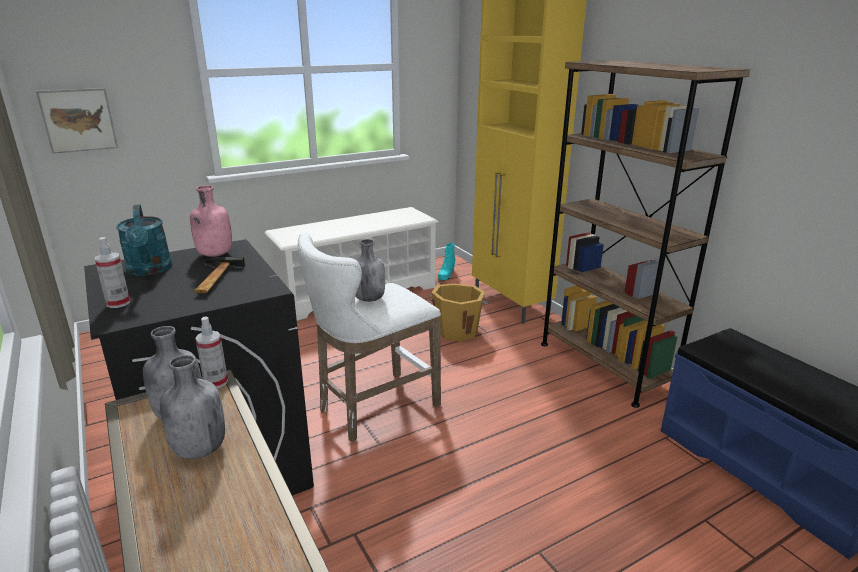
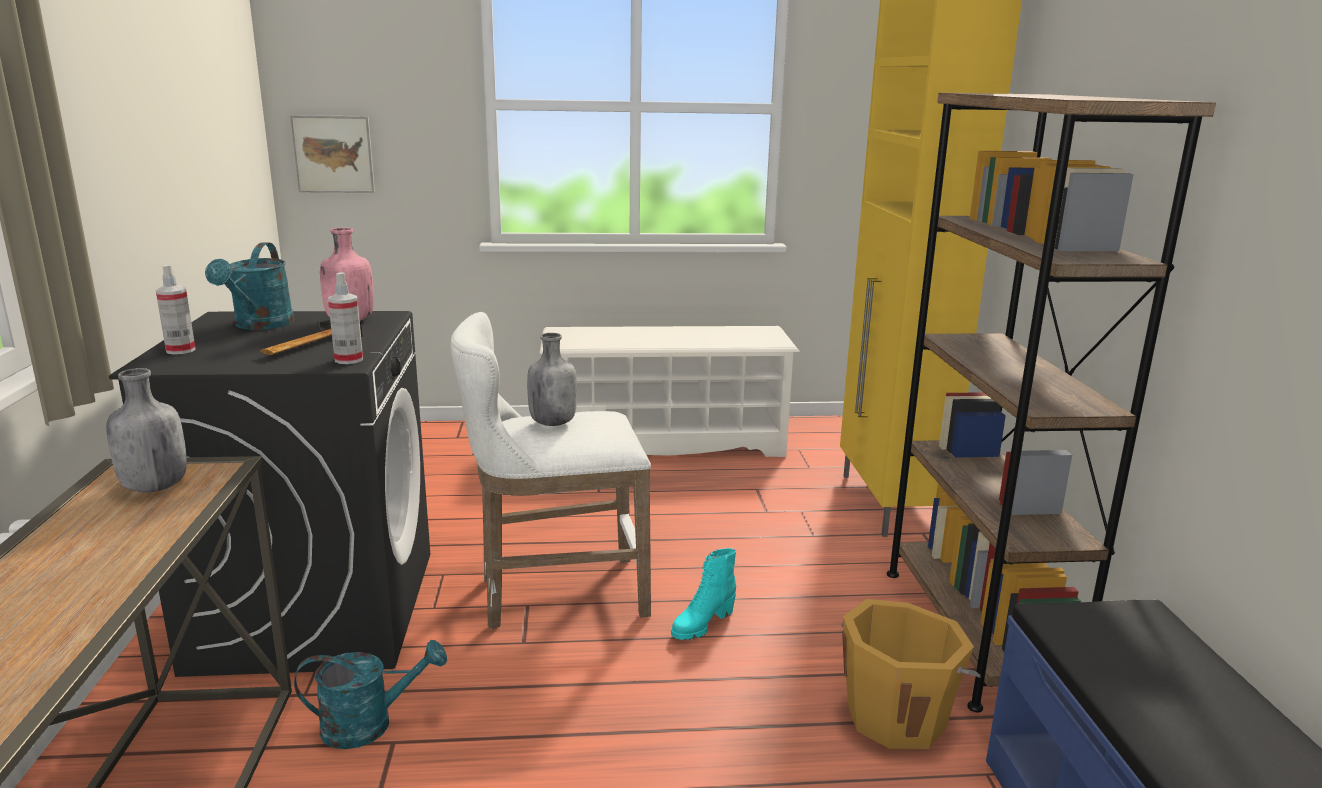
camera: 25 degrees right, 5 degrees down
(198, 449) = (124, 525): grey bottle -> none
(216, 382) = (228, 465): spray bottle -> spray bottle (349, 360)
(329, 528) = (370, 725): none -> turquoise watering can
(446, 275) = (818, 443): turquoise boot -> turquoise boot (702, 624)
(457, 331) = (767, 523): orange bucket -> orange bucket (897, 716)

